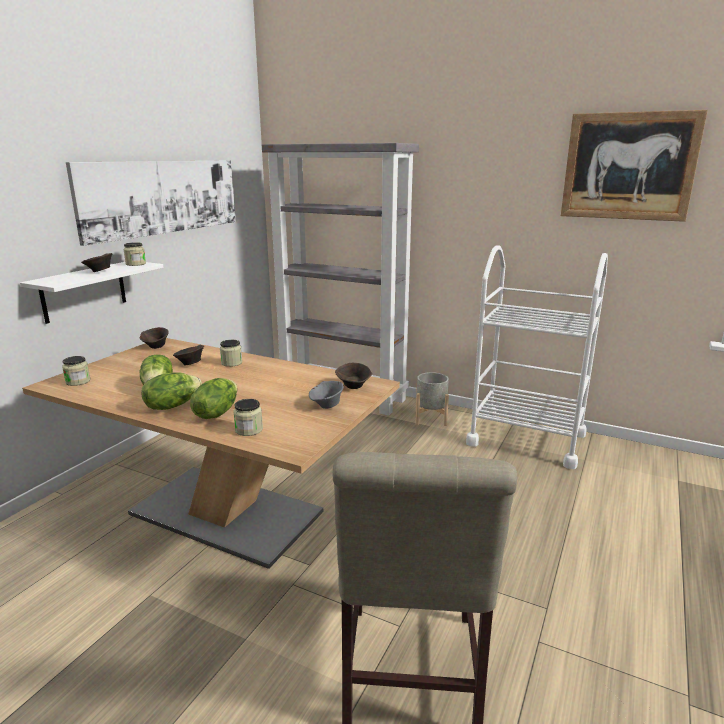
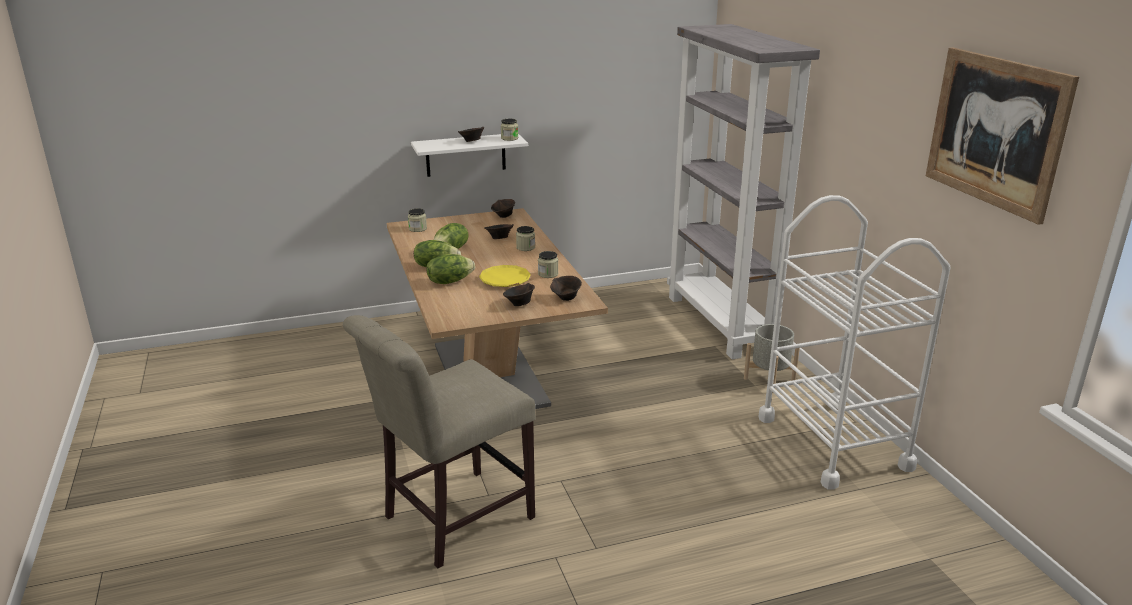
camera: 45 degrees right, 5 degrees up
(163, 197) = (563, 76): picture -> none
(249, 430) = (446, 300): jar -> jar (548, 274)
(269, 392) = (505, 280): none -> yellow plate
(326, 406) = (519, 304): grey bowl -> brown bowl

